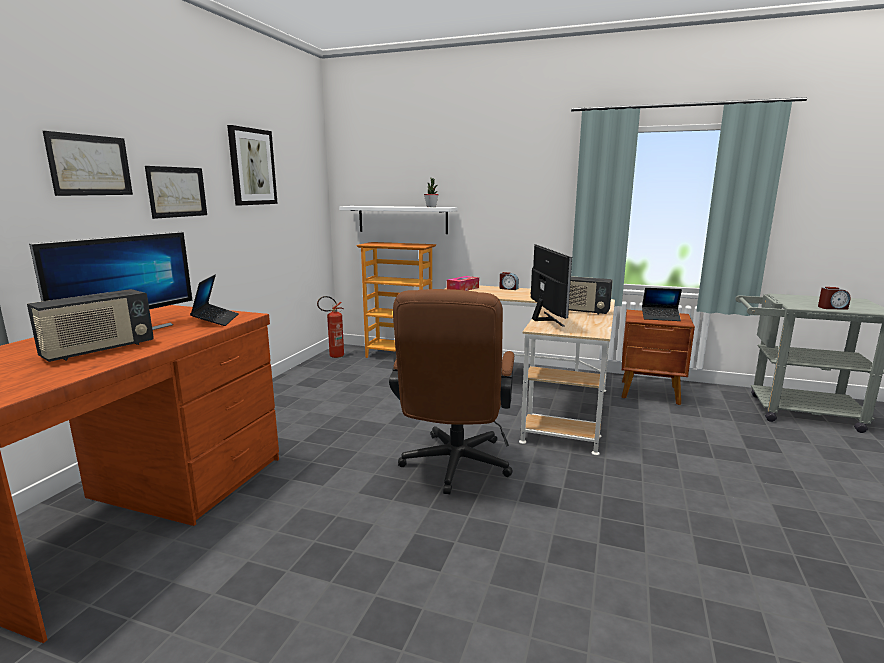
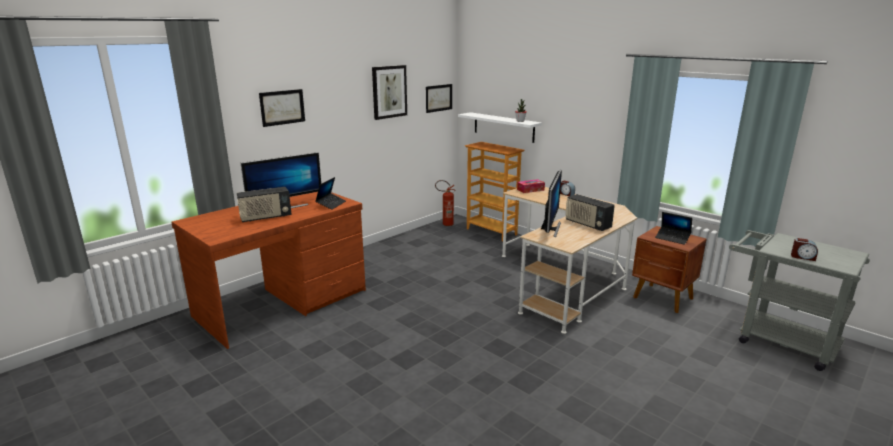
camera: 25 degrees right, 5 degrees up
(177, 192) = (333, 116): picture -> picture (438, 98)
(454, 468) = (460, 319): brown office chair -> none

